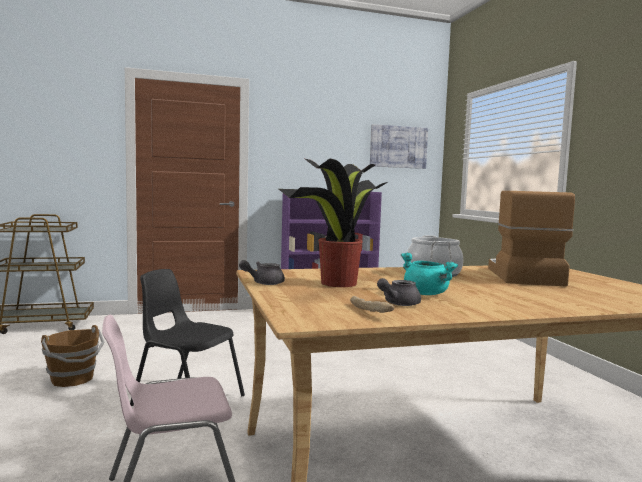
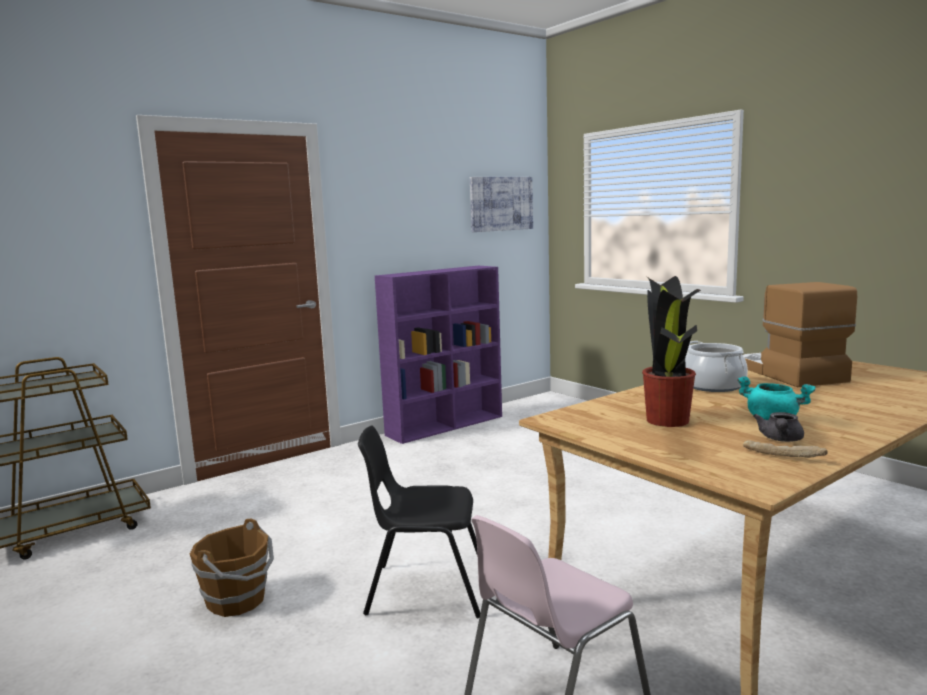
camera: 20 degrees left, 5 degrees up
(263, 283) = (599, 436): grey teapot -> none

